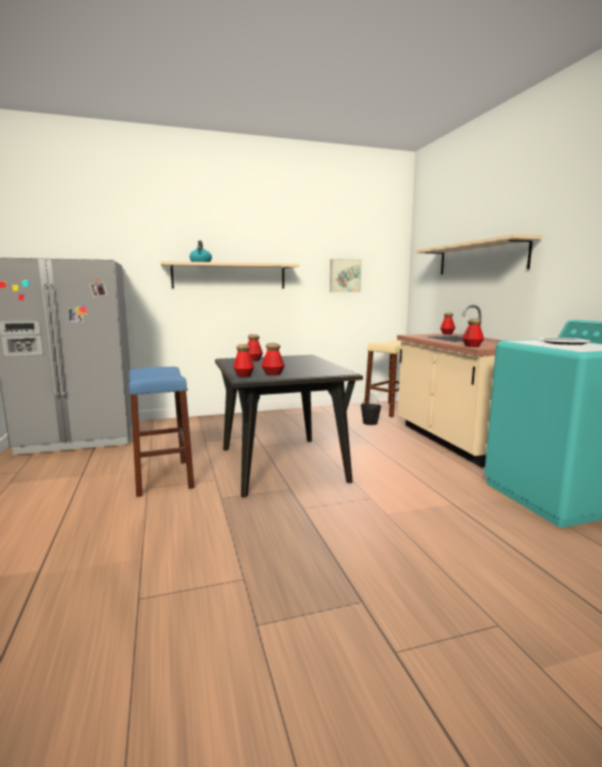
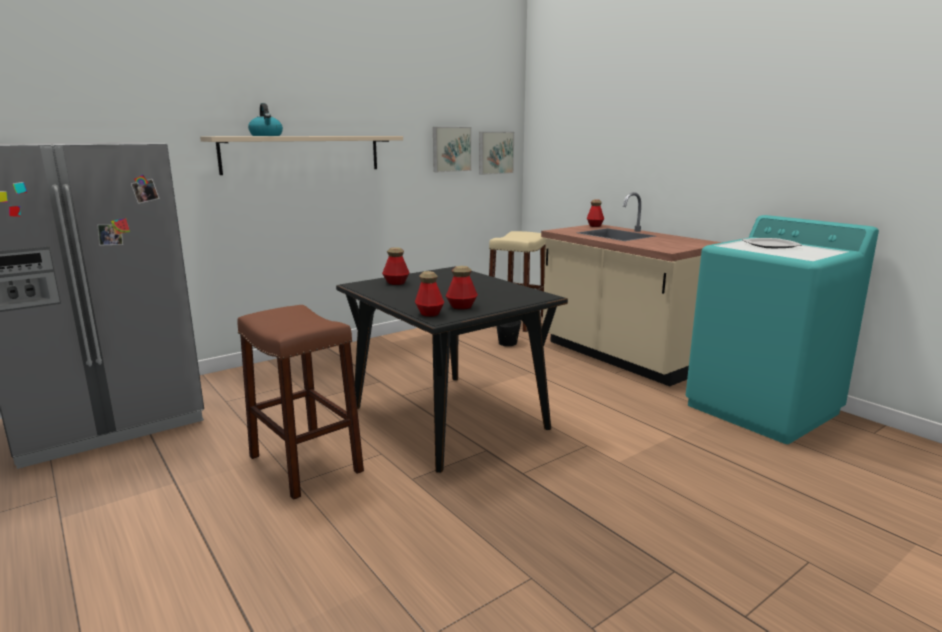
camera: 20 degrees left, 5 degrees up
(163, 477) = (305, 464): blue stool -> brown stool
(382, 279) = (495, 152): none -> picture
(472, 346) = (657, 247): bottle -> none
(480, 258) = (634, 133): beige shelf -> none

